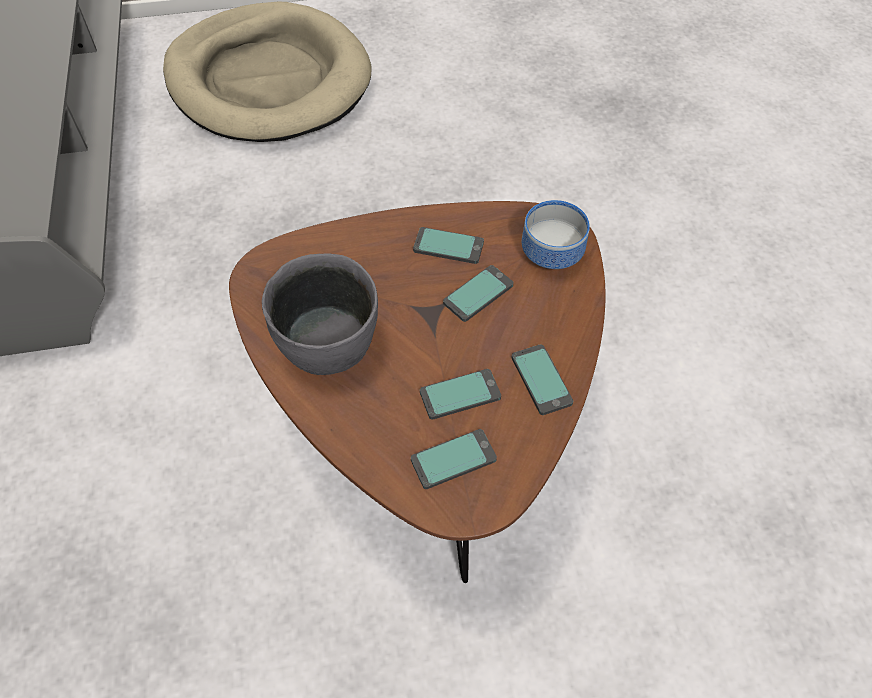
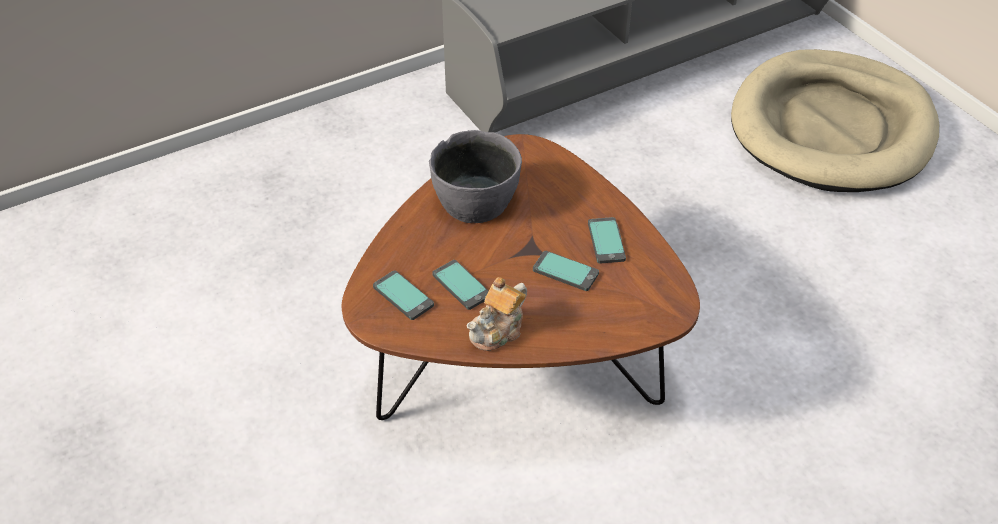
camera: 70 degrees right, 10 degrees down
(541, 380) = (498, 330): phone -> teapot
(549, 255) = (635, 307): bowl -> none

